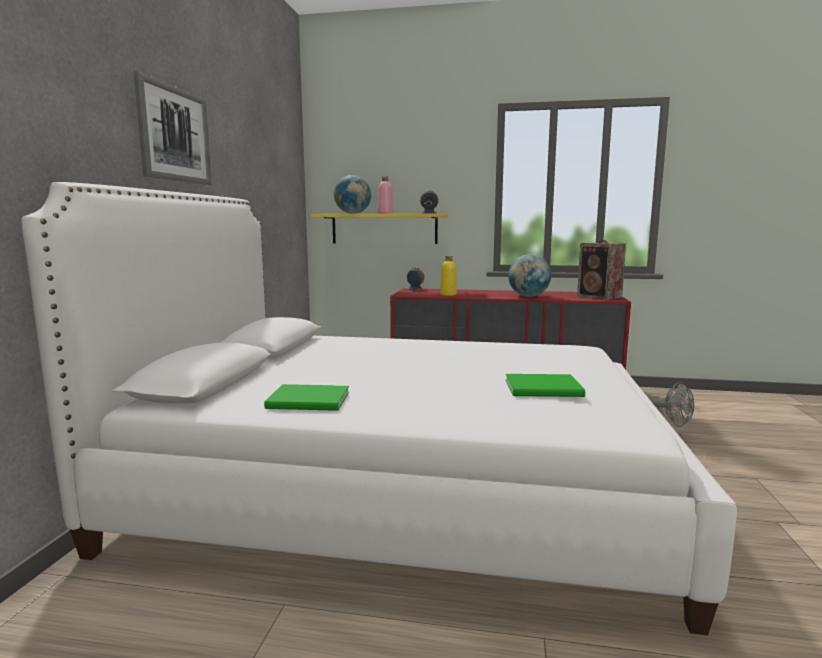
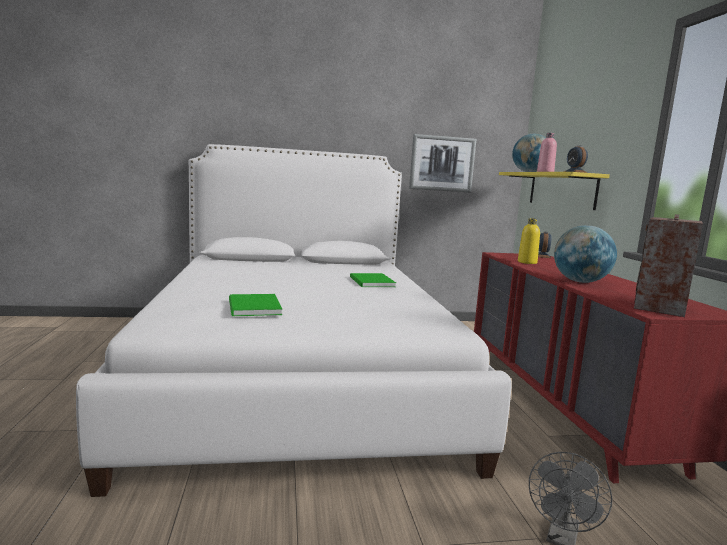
camera: 70 degrees right, 0 degrees up
(174, 135) = (320, 115): picture -> picture (442, 163)
(310, 401) = (218, 271): green book -> green book (371, 282)

